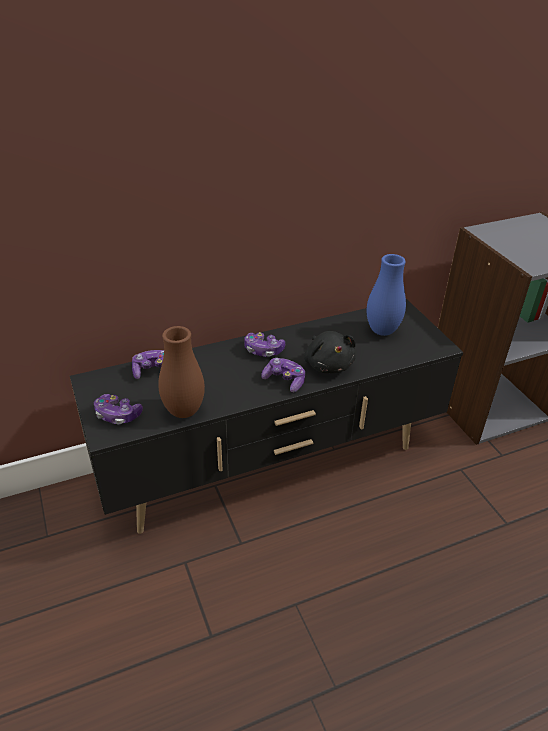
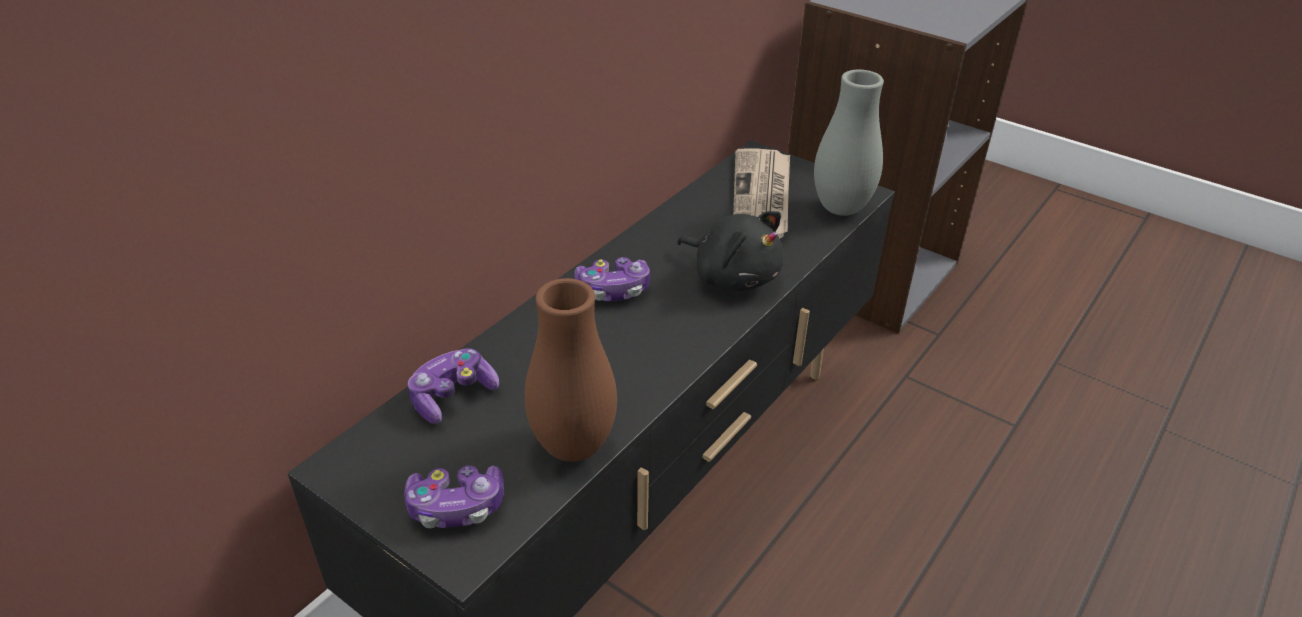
camera: 30 degrees left, 0 degrees up
(284, 380) = (691, 326): game controller -> none
(382, 331) = (762, 197): blue vase -> newspaper
(421, 351) = (841, 208): none -> grey vase

